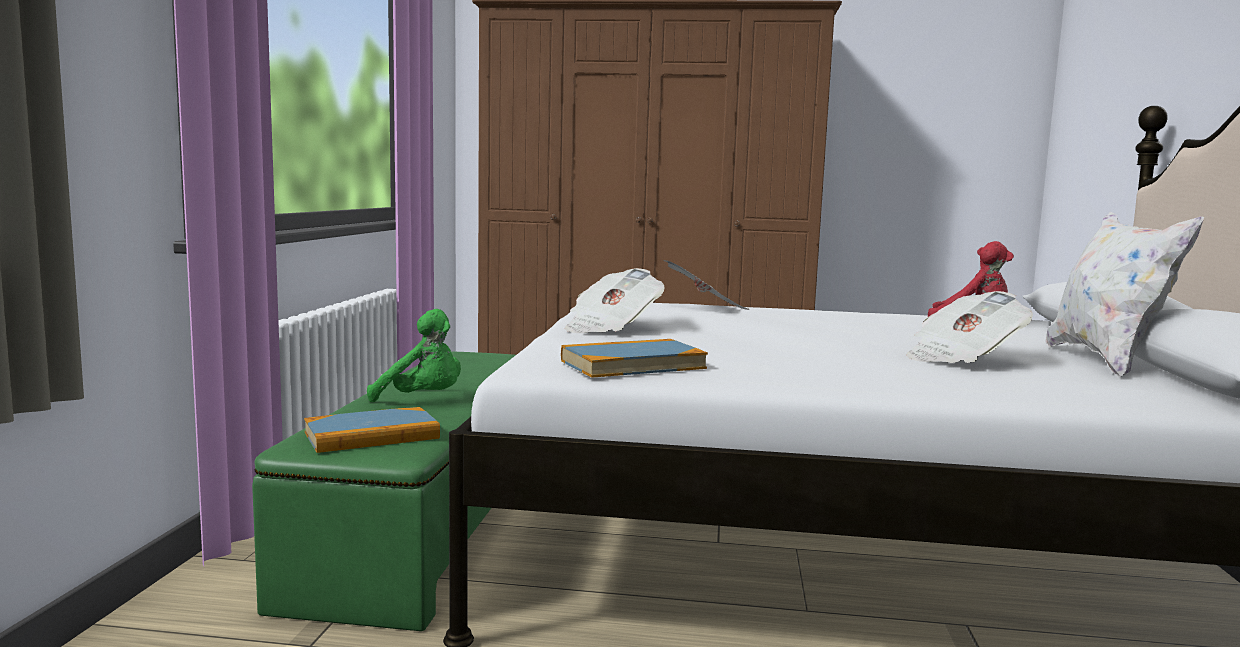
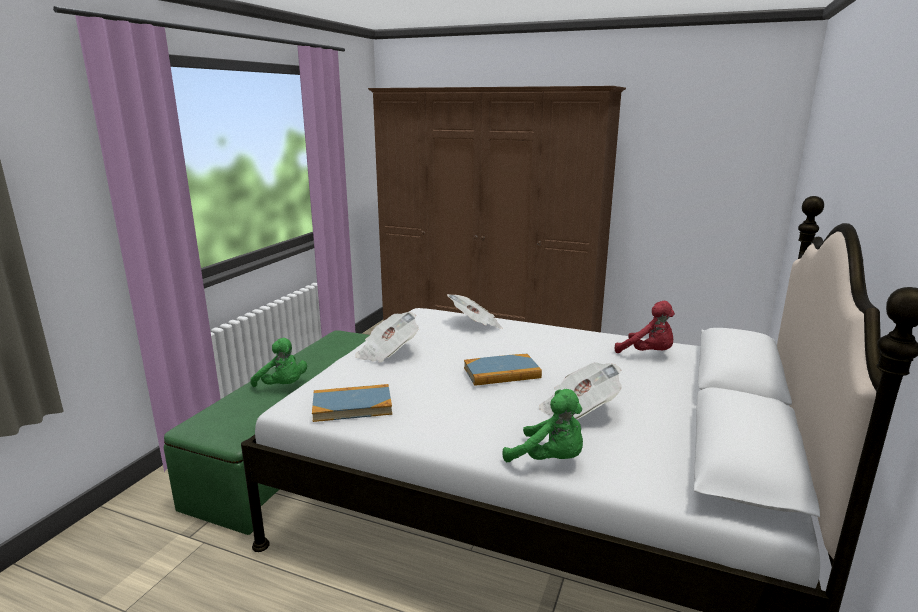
camera: 15 degrees right, 10 degrees up
(372, 435) = (230, 421): book -> book (502, 373)
(993, 392) = (549, 460): none -> green plush toy
(1106, 361) = (687, 419): white pillow -> none

